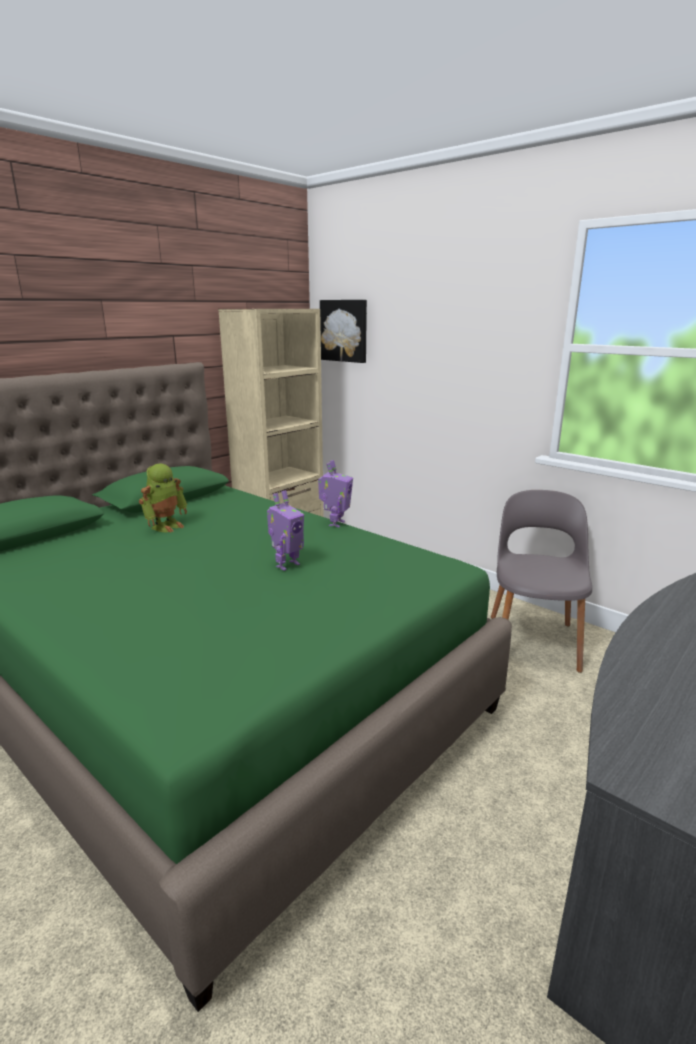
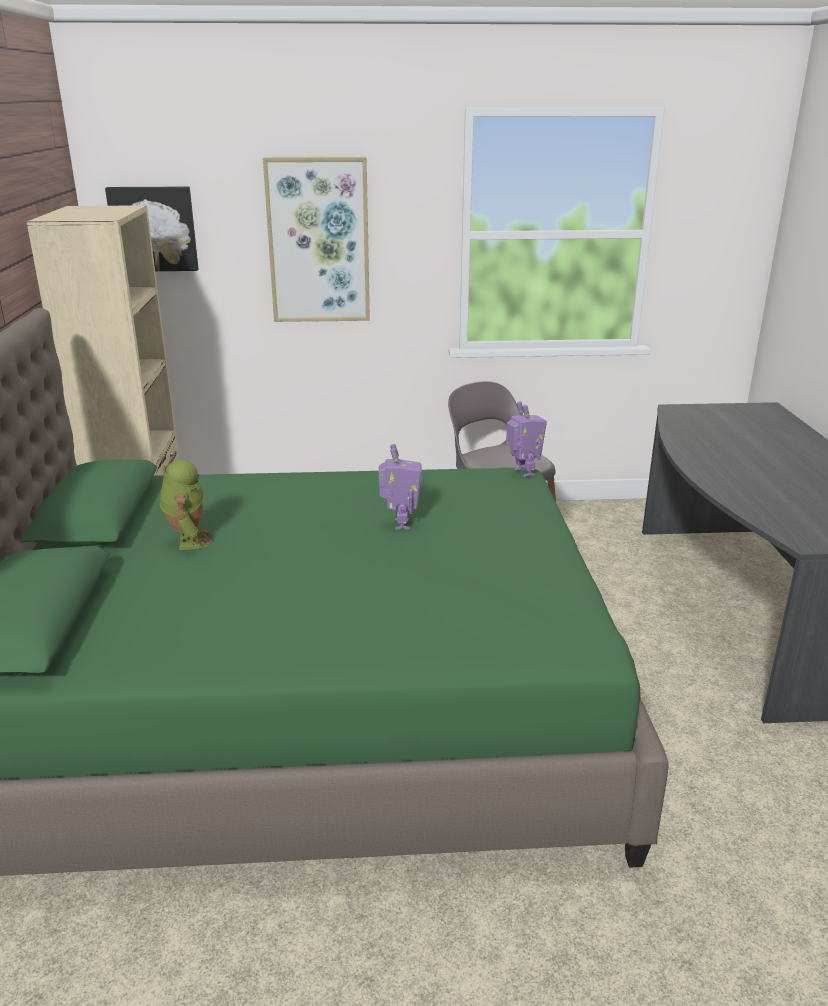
camera: 45 degrees left, 5 degrees up
(335, 523) = (354, 473): toy robot -> toy robot (523, 472)
(444, 346) = (318, 241): none -> picture

